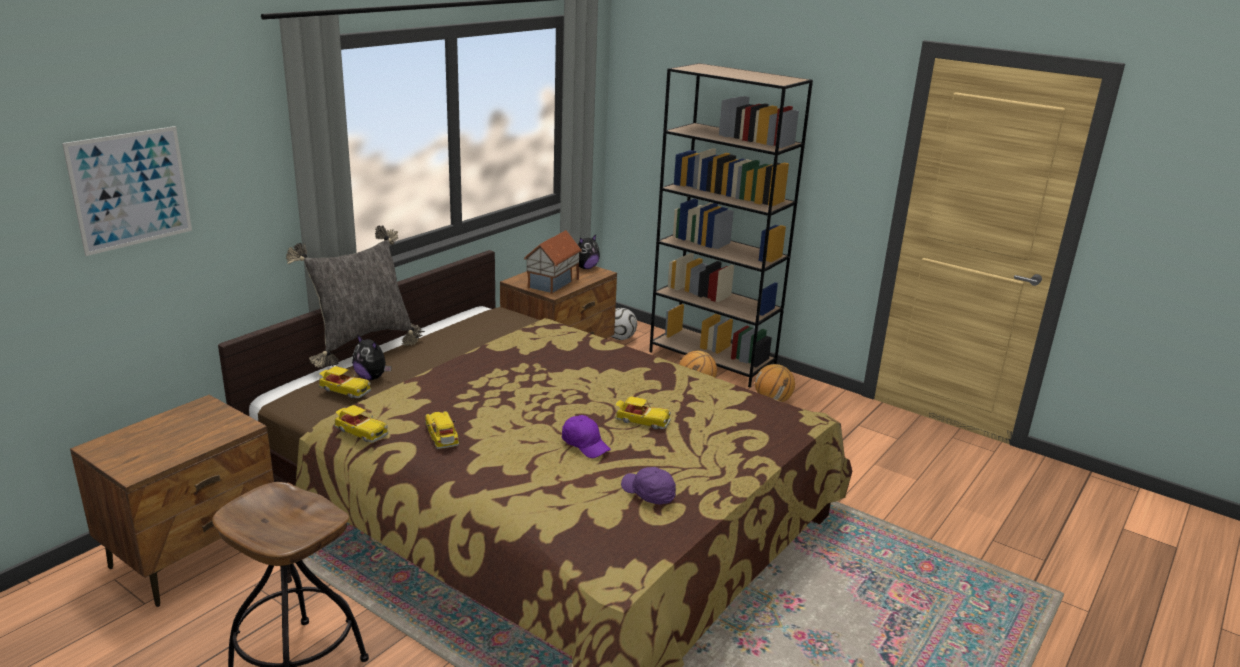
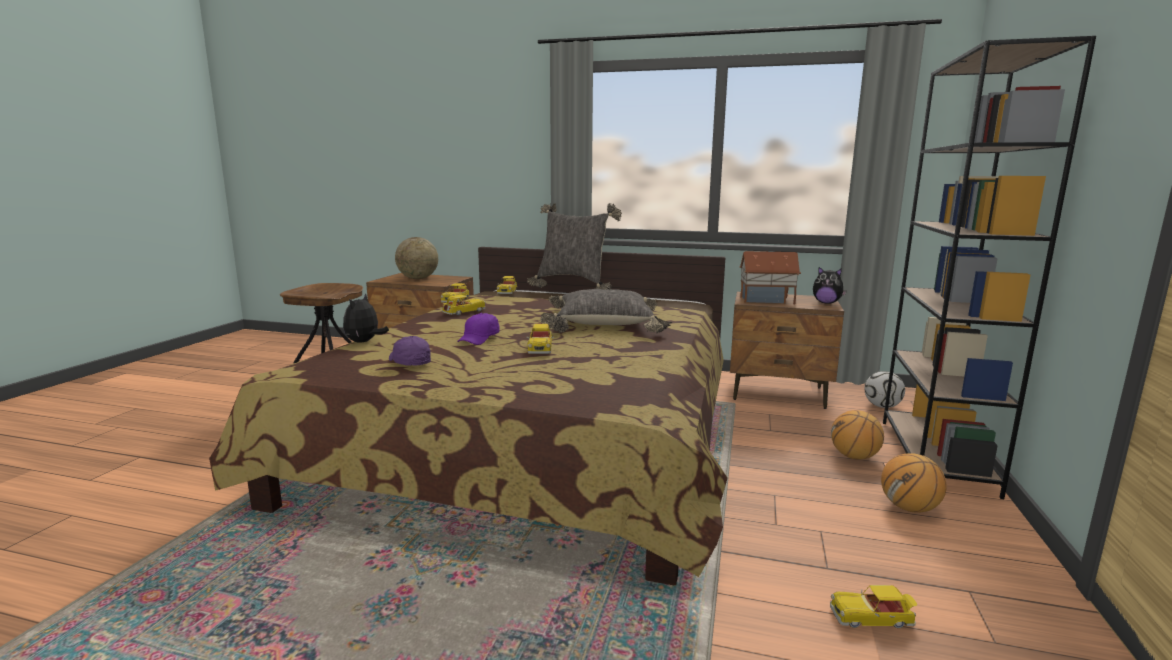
camera: 70 degrees right, 10 degrees down
(131, 189) = (463, 145): picture -> none
(162, 438) = (418, 278): none -> globe
(372, 377) = (538, 296): plush toy -> plush toy (364, 342)
(563, 371) = (604, 321): none -> pillow
(648, 494) = (409, 362): purple cap -> purple cap turned 60 degrees counterclockwise
(872, 462) = (872, 618): none -> toy car

